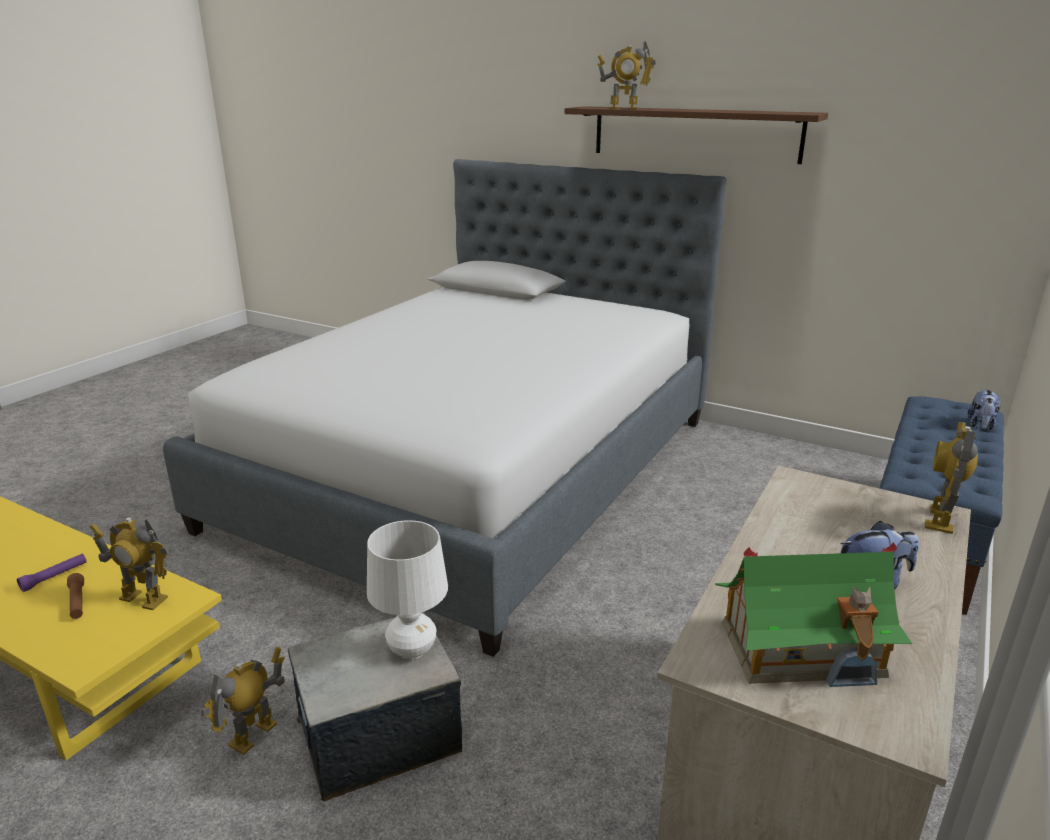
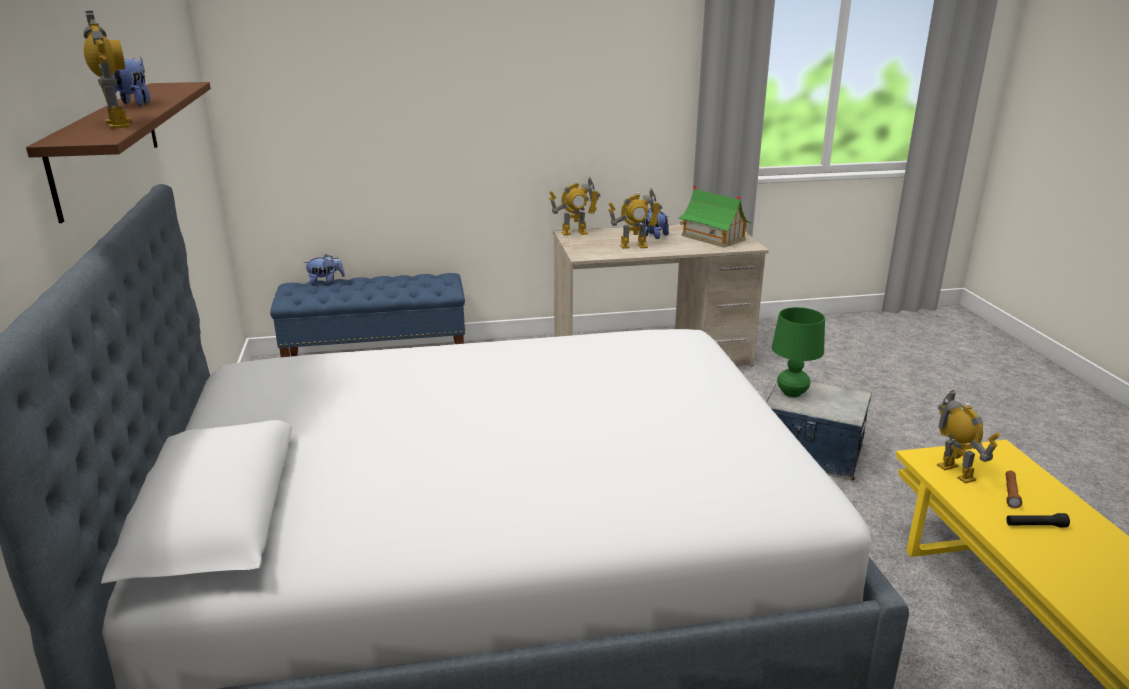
camera: 130 degrees left, 0 degrees up
(54, 577) = (1035, 526): purple flashlight -> black flashlight
(254, 735) = (885, 489): toy robot -> toy robot (633, 246)
(412, 650) = (792, 393): white table lamp -> green table lamp
(701, 109) = (134, 104): none -> plush toy

